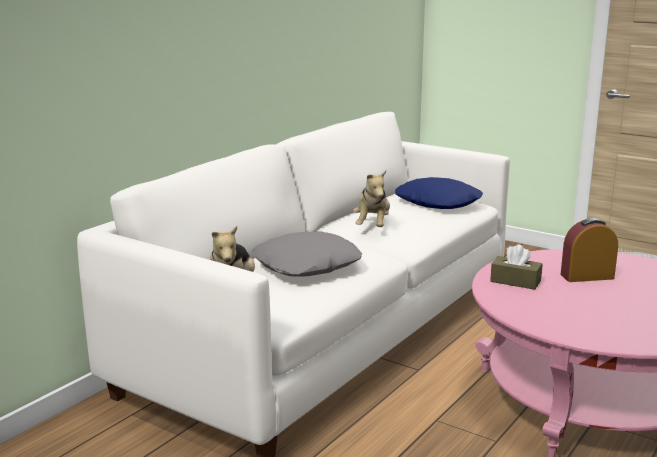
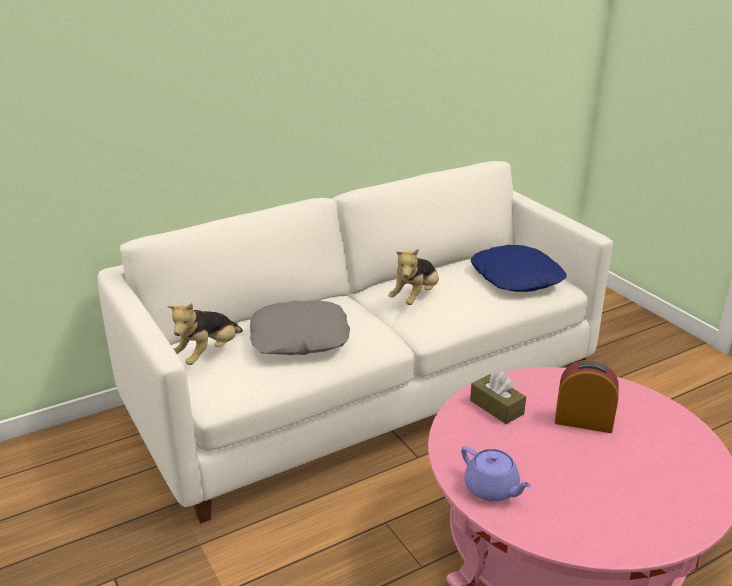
camera: 25 degrees right, 10 degrees up
(573, 327) = (492, 489): none -> purple teapot

